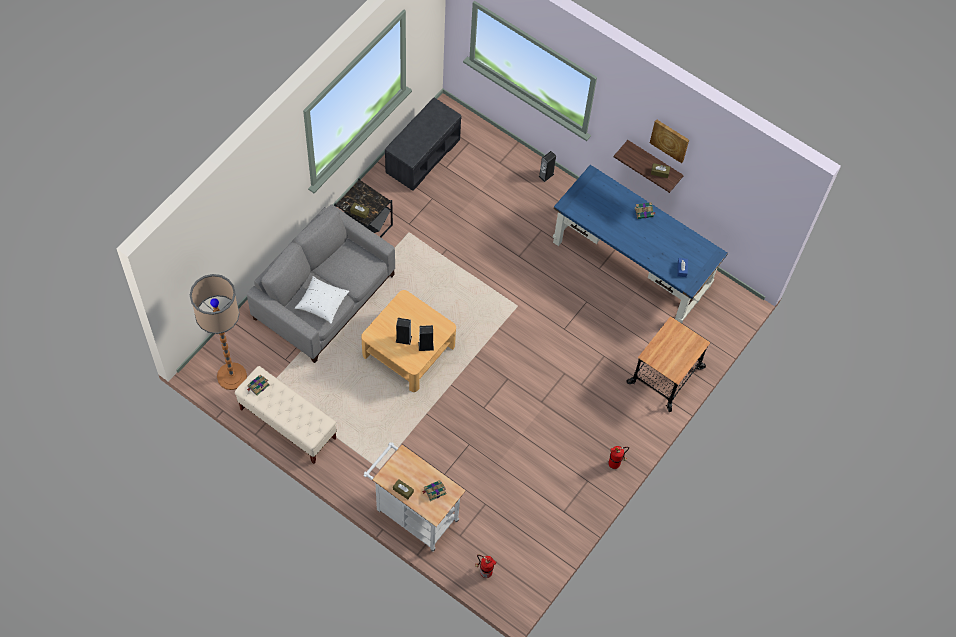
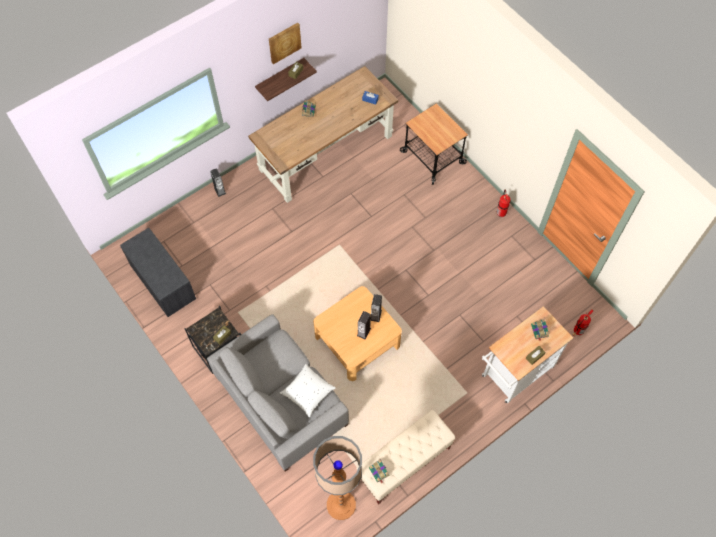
camera: 70 degrees left, 0 degrees up
(632, 264) = (326, 152): blue desk -> brown desk

